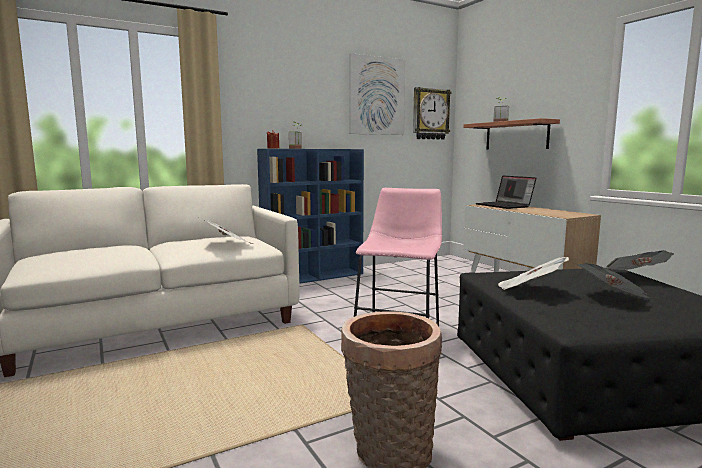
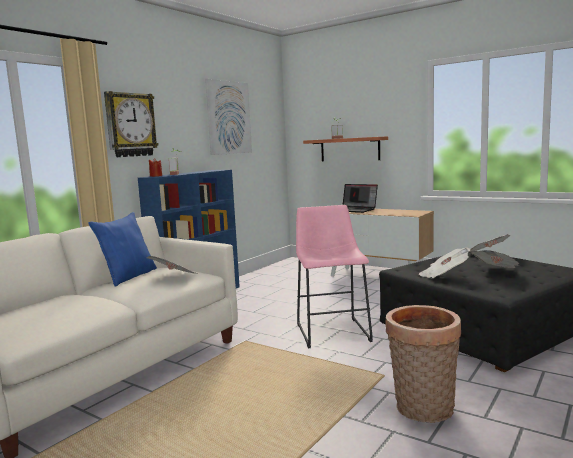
camera: 25 degrees left, 0 degrees up
(199, 238) = (128, 276): none -> blue pillow
(430, 114) = (268, 131): wall clock -> wall clock (130, 125)

